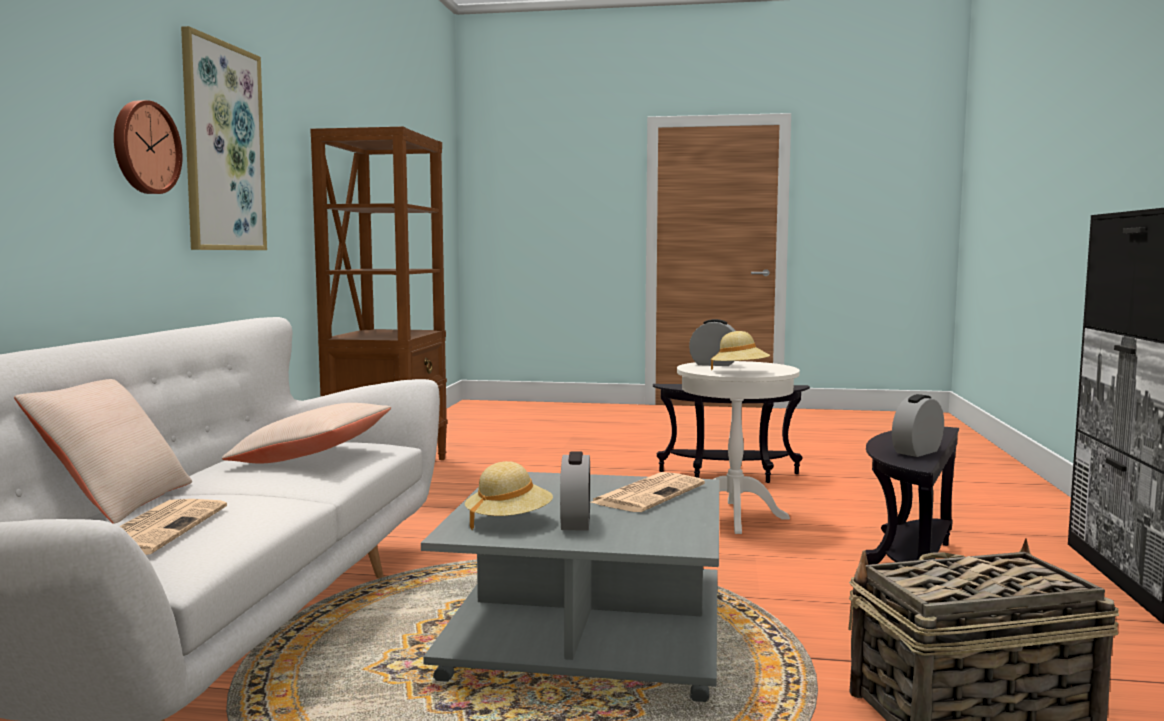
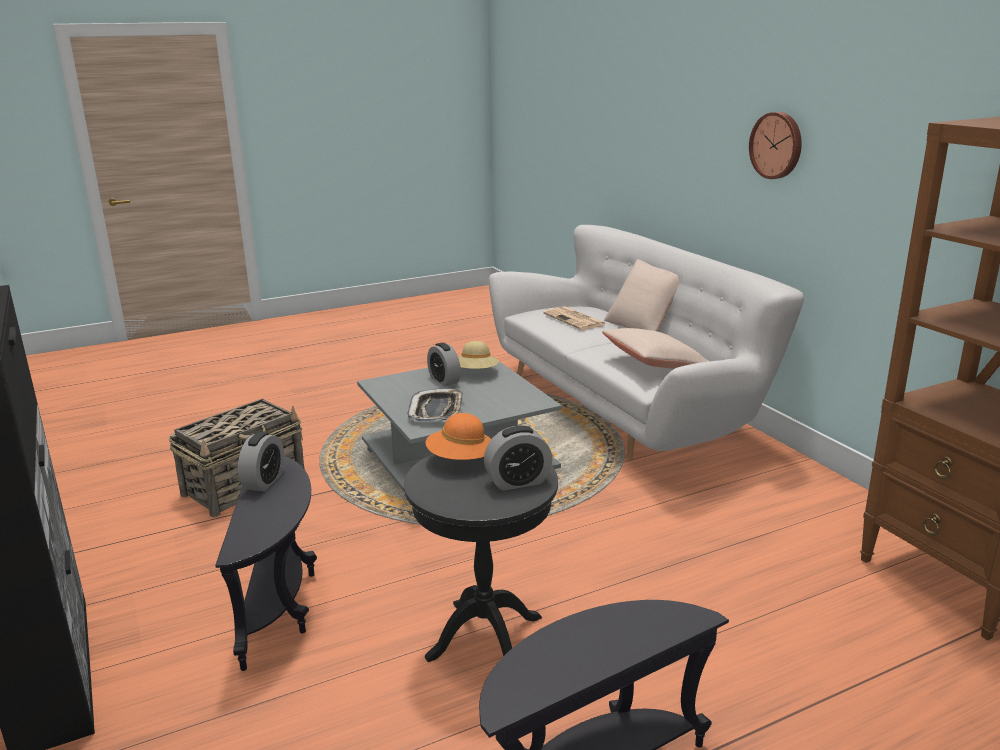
camera: 145 degrees right, 15 degrees up
(223, 147) = (860, 143): picture -> none
(648, 493) = (437, 410): newspaper -> tray
(734, 517) = (485, 637): white side table -> black side table
(740, 372) = (460, 460): beige hat -> orange hat

